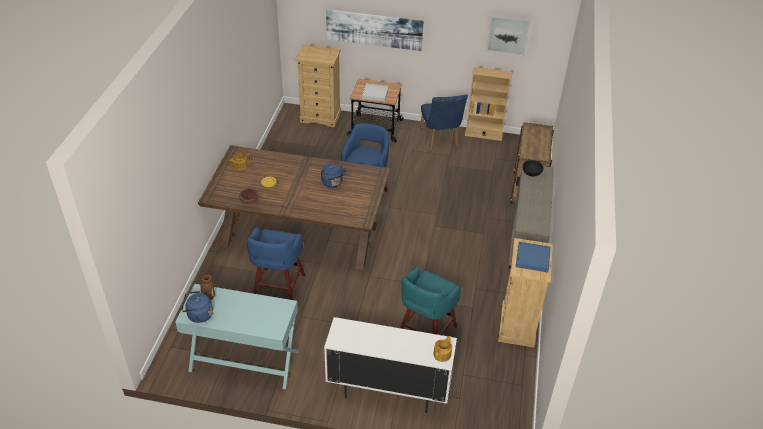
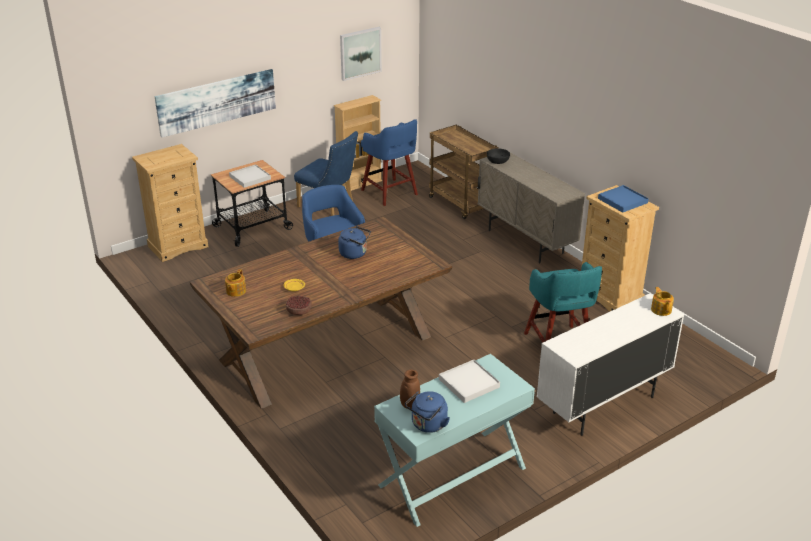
camera: 45 degrees left, 10 degrees down
(256, 309) = (468, 383): none -> white tray
(278, 288) = (381, 401): blue stool -> blue stool (390, 193)

